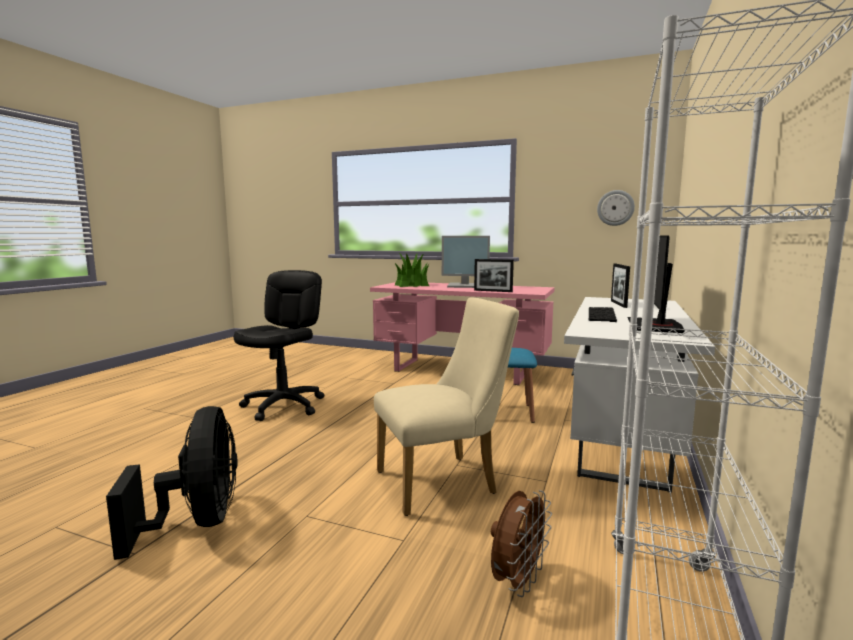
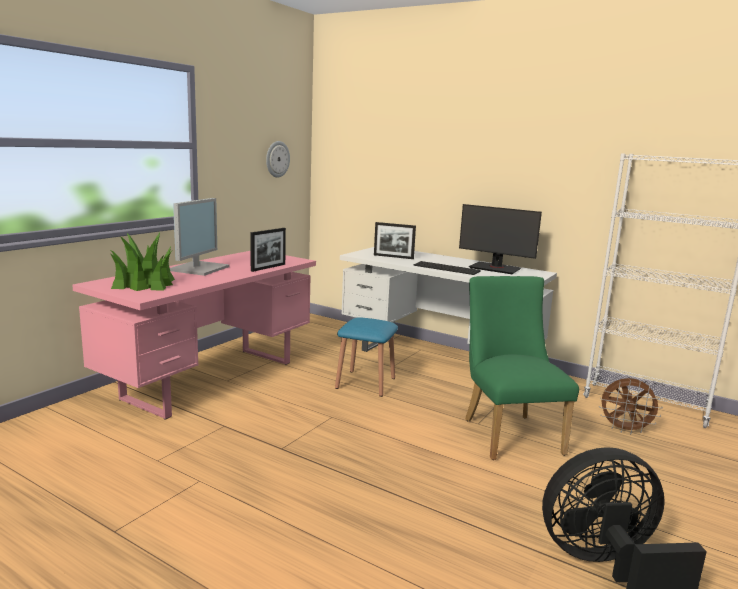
camera: 80 degrees left, 5 degrees up
(284, 406) = (269, 520): black office chair -> none
(444, 481) = (508, 433): beige chair -> green chair
(517, 582) = (625, 430): brown fan -> brown fan turned 150 degrees clockwise

